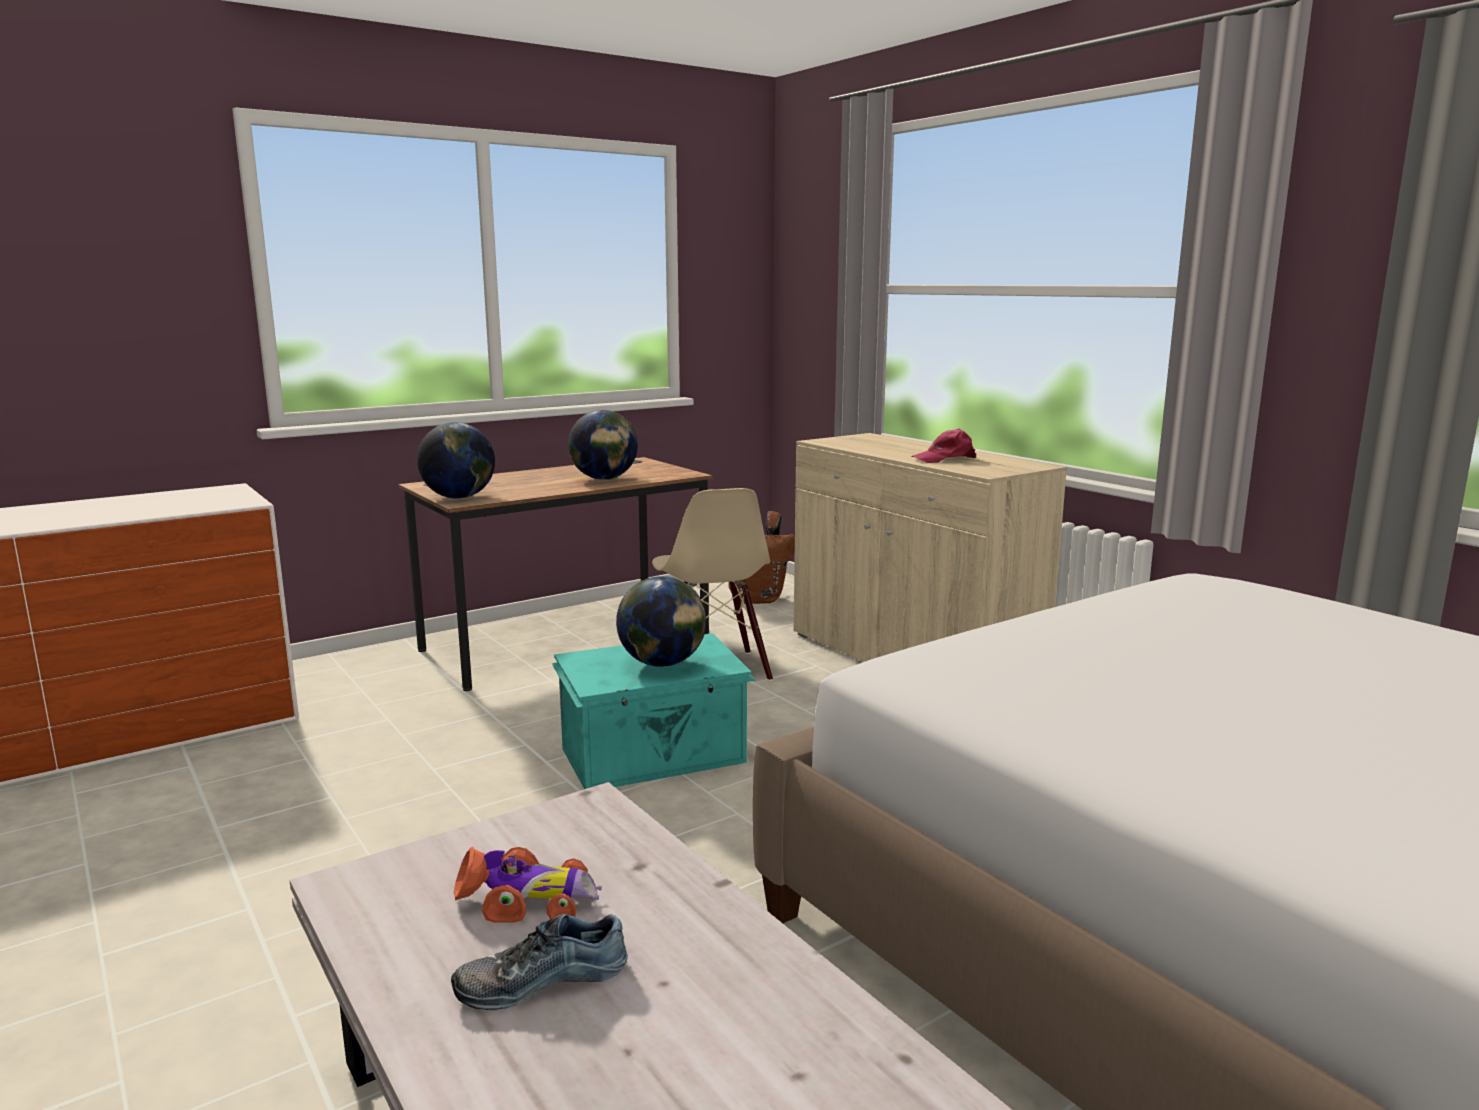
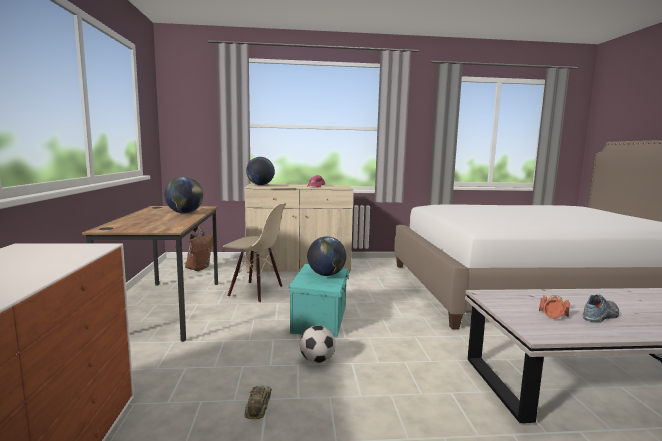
camera: 60 degrees left, 5 degrees down
(309, 797) = (258, 406): none -> toy car
(459, 498) = (160, 229): globe -> globe (260, 185)
(477, 799) = (317, 360): none -> football
(541, 978) = (601, 316): shoe -> shoe turned 135 degrees counterclockwise

